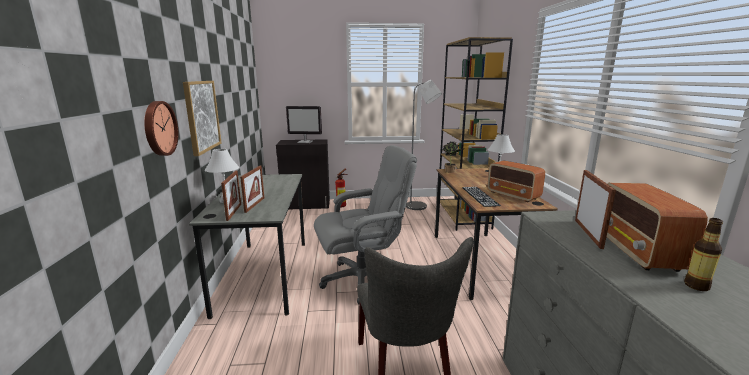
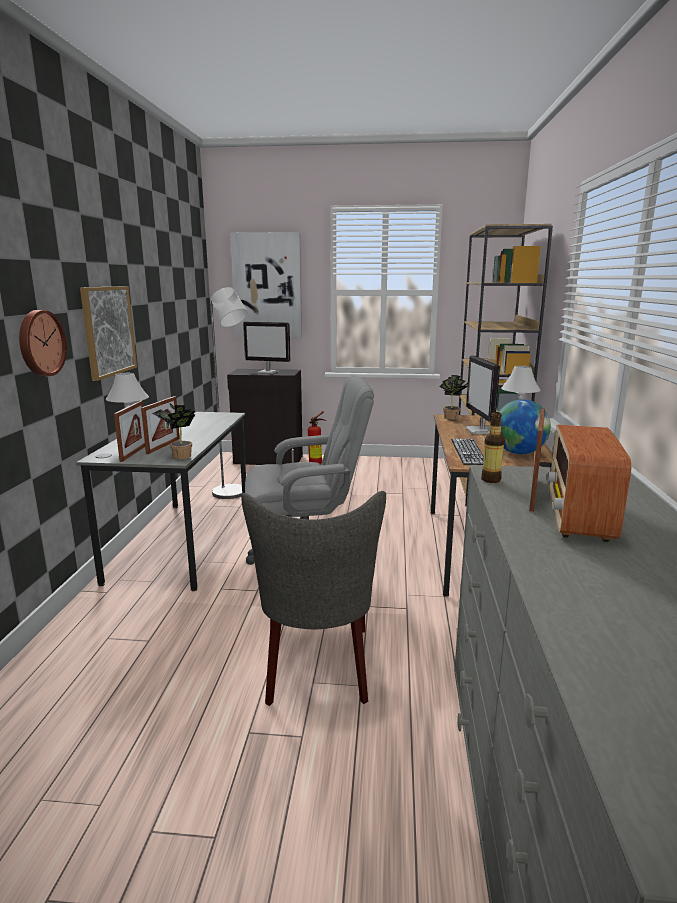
camera: 10 degrees right, 0 degrees up
(272, 213) = (179, 456): none -> potted plant
(301, 80) = (267, 286): none -> picture
(420, 207) = (427, 472): grey floor lamp -> grey floor lamp (234, 494)
(477, 180) = (481, 431): none -> monitor
(513, 195) = (519, 453): radio -> globe
(696, 286) = (612, 558): bottle -> bottle (490, 480)

